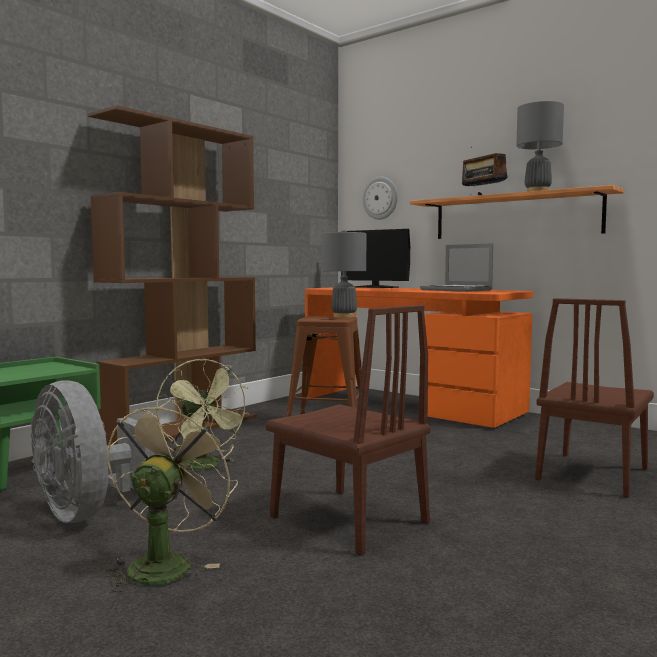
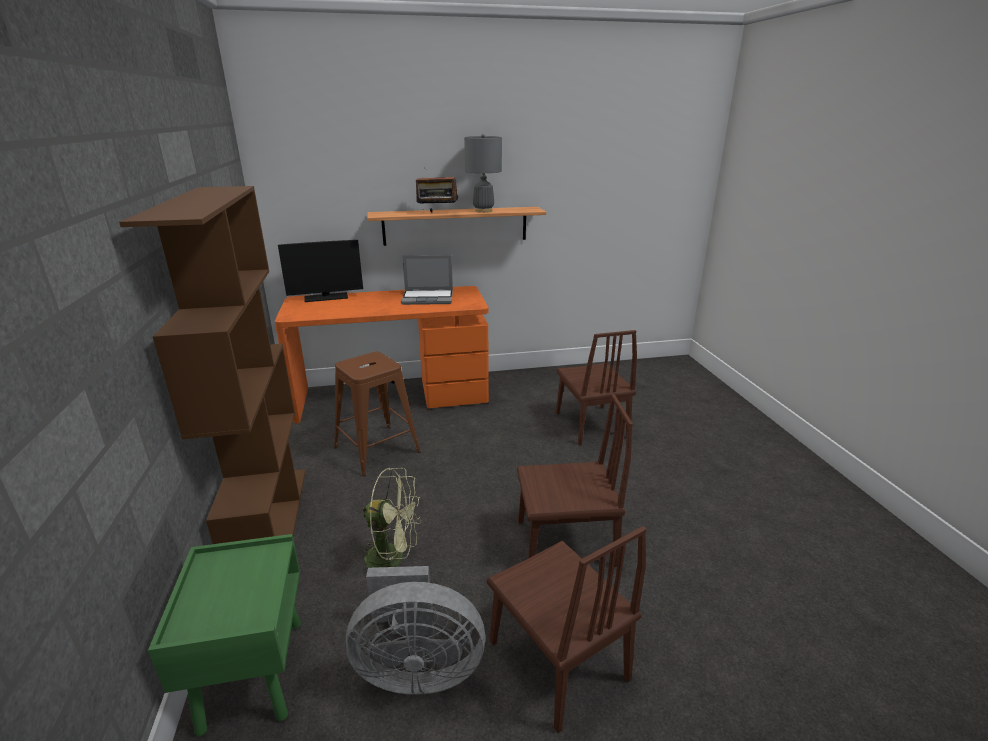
camera: 50 degrees left, 20 degrees up
(165, 563) = (557, 659): beige fan -> brown chair
(344, 317) = (373, 356): grey table lamp -> none
(380, 198) = (310, 204): wall clock -> none

